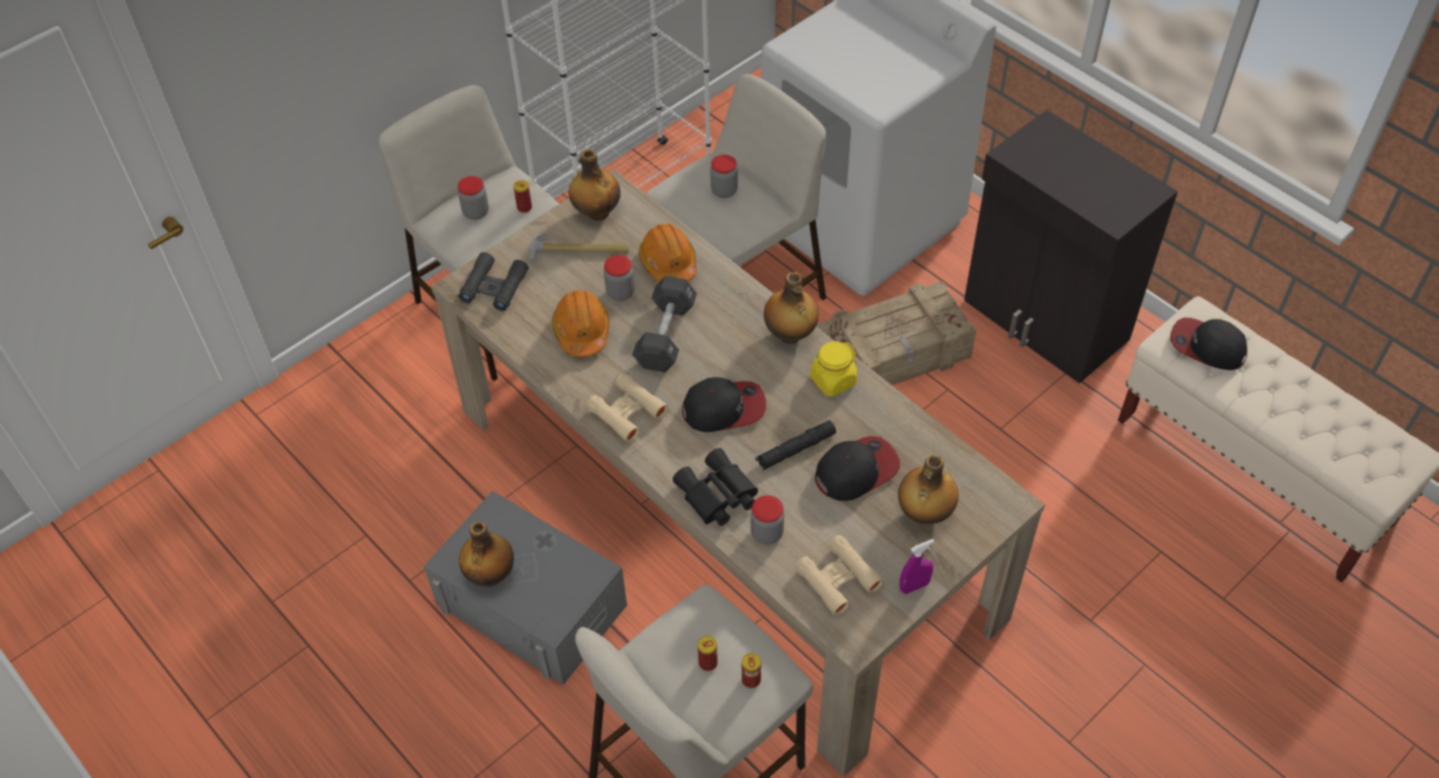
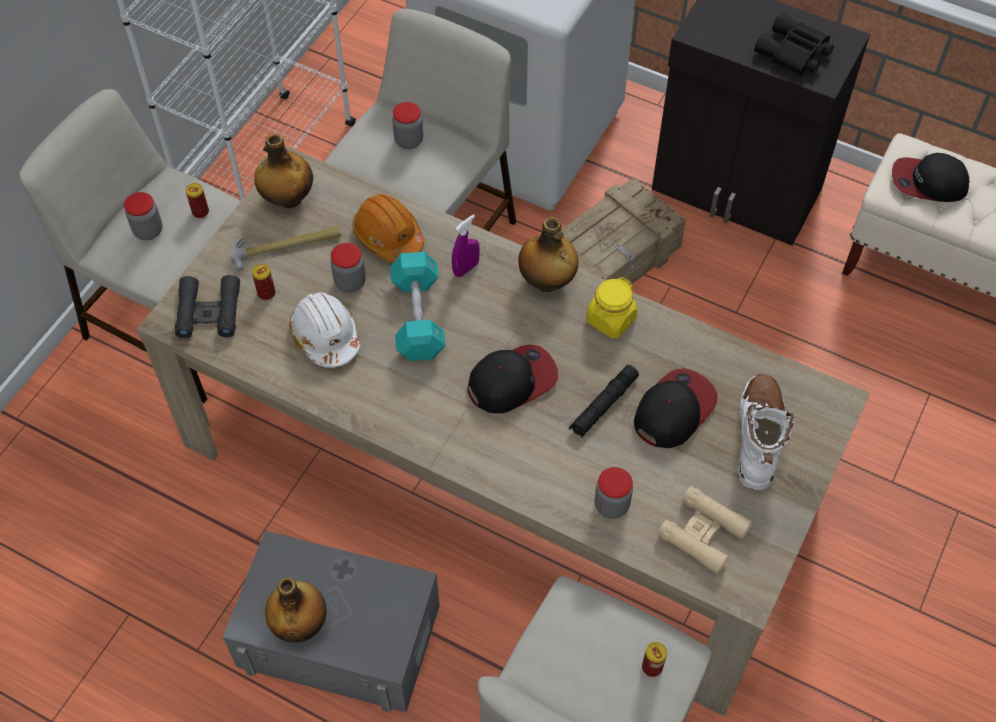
camera: 20 degrees left, 5 degrees up
(582, 331) = (326, 336): orange hard hat -> white hard hat
(627, 412) = (411, 413): beige binoculars -> none
(666, 335) = (418, 317): black dumbbell -> turquoise dumbbell
(708, 663) = (600, 663): can -> can (266, 293)
(716, 496) = (543, 479): black binoculars -> black binoculars (794, 53)
(914, 586) = (781, 517): purple spray bottle -> purple spray bottle (466, 269)
(924, 513) = (758, 437): bottle -> white boot

